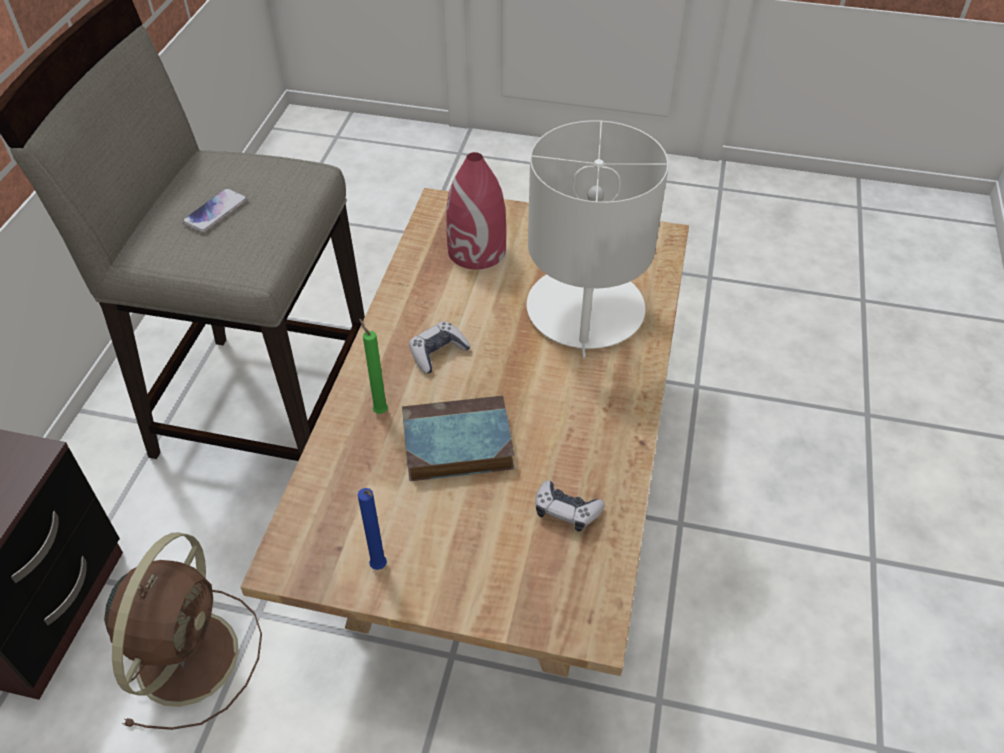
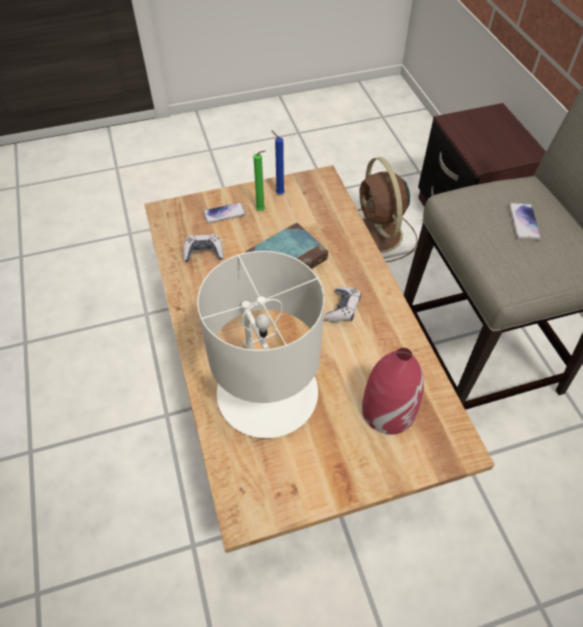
camera: 150 degrees right, 5 degrees up
(379, 410) = (345, 259): green candle -> green candle (262, 210)
(495, 570) = (224, 213): none -> phone

